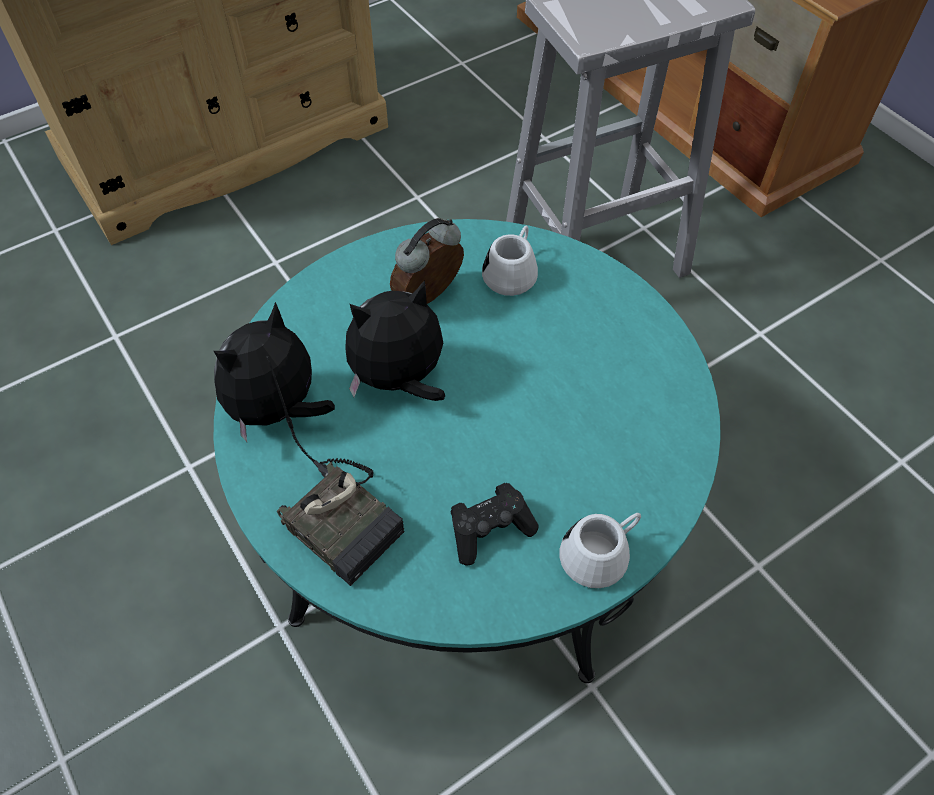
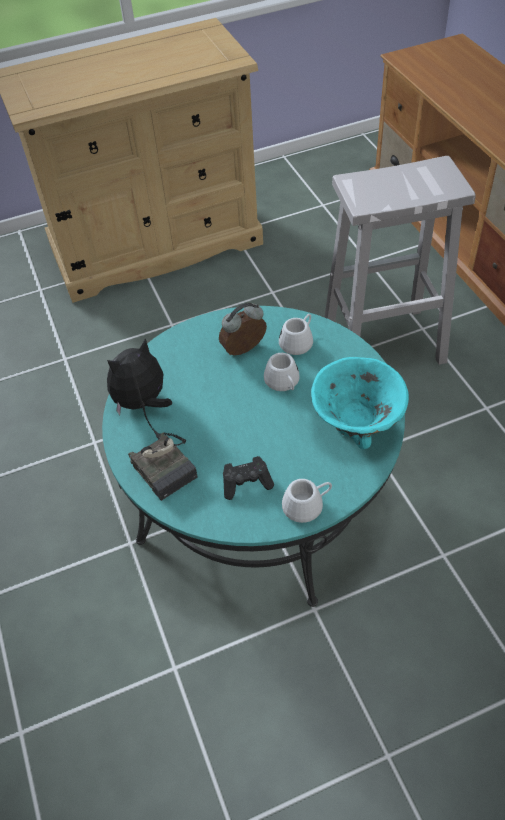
camera: 15 degrees right, 5 degrees down
(399, 379) = (215, 395): plush toy -> none
(507, 344) = (283, 383): none -> white mug
(639, 399) = (355, 424): none -> turquoise bowl

